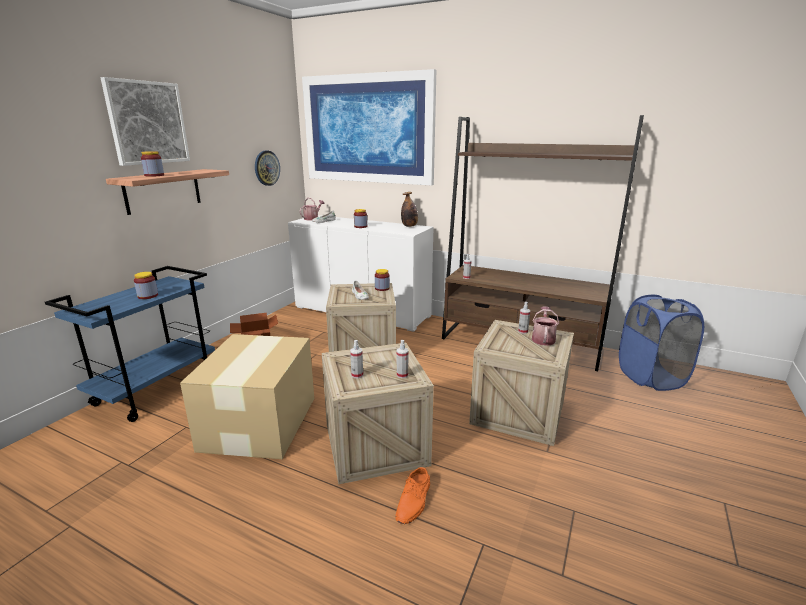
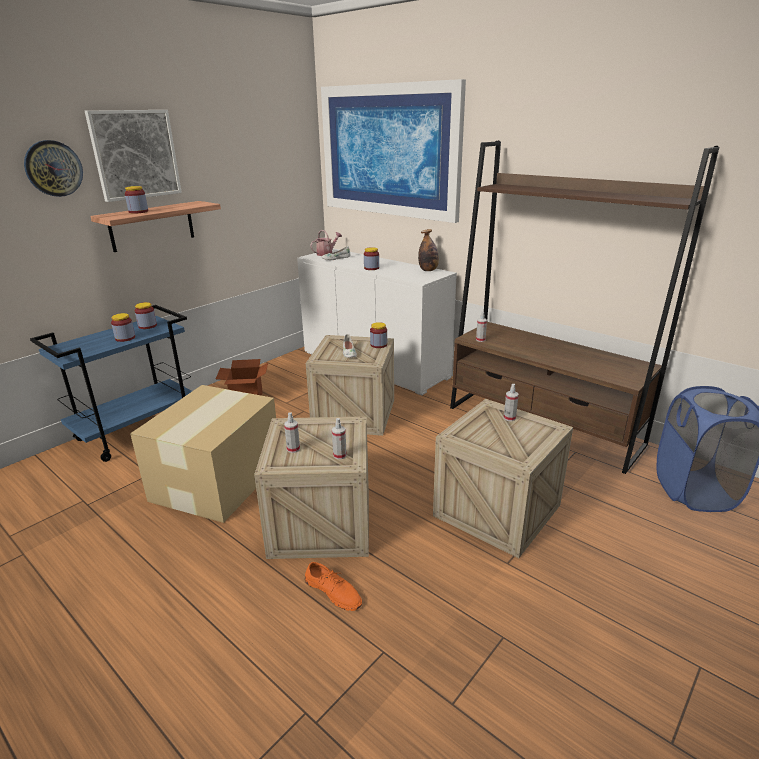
camera: 15 degrees right, 5 degrees up
(165, 284) = (147, 326): none -> jar
(266, 168) = (275, 196): wall clock -> wall clock (53, 168)
(414, 501) = (333, 591): orange shoe -> orange shoe turned 90 degrees counterclockwise
(543, 338) = (528, 430): watering can -> none

